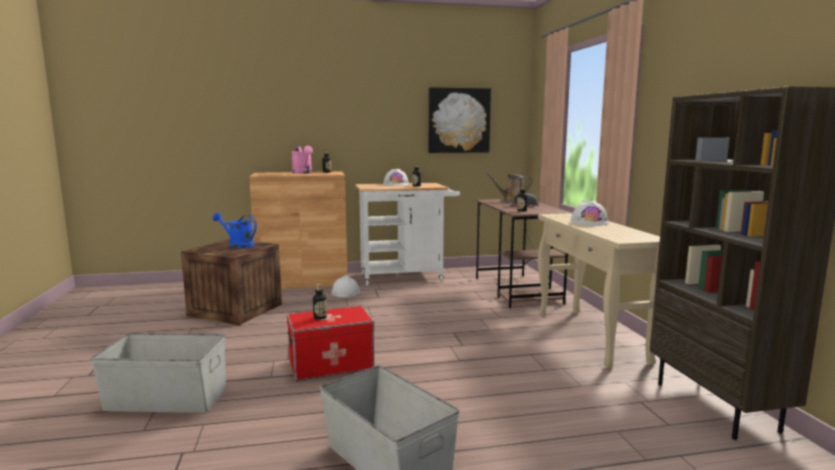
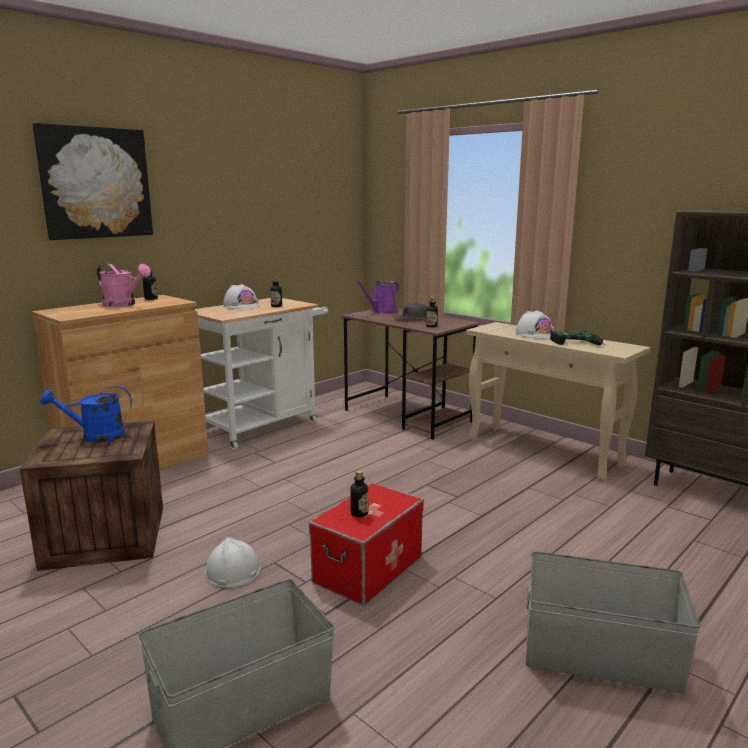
camera: 35 degrees left, 5 degrees up
(345, 292) = (223, 466): white hard hat -> white hard hat (232, 570)
(458, 120) = (296, 214): picture -> picture (95, 183)
(512, 200) = (381, 311): brown watering can -> purple watering can
(606, 231) = (579, 344): none -> power drill

